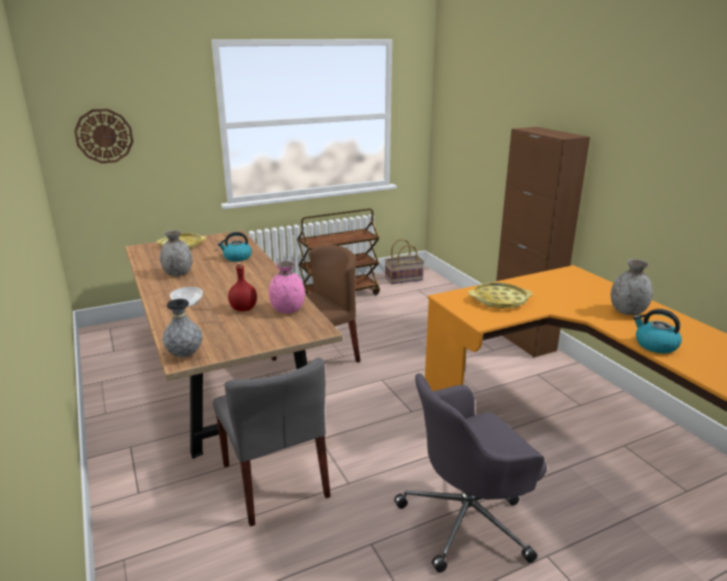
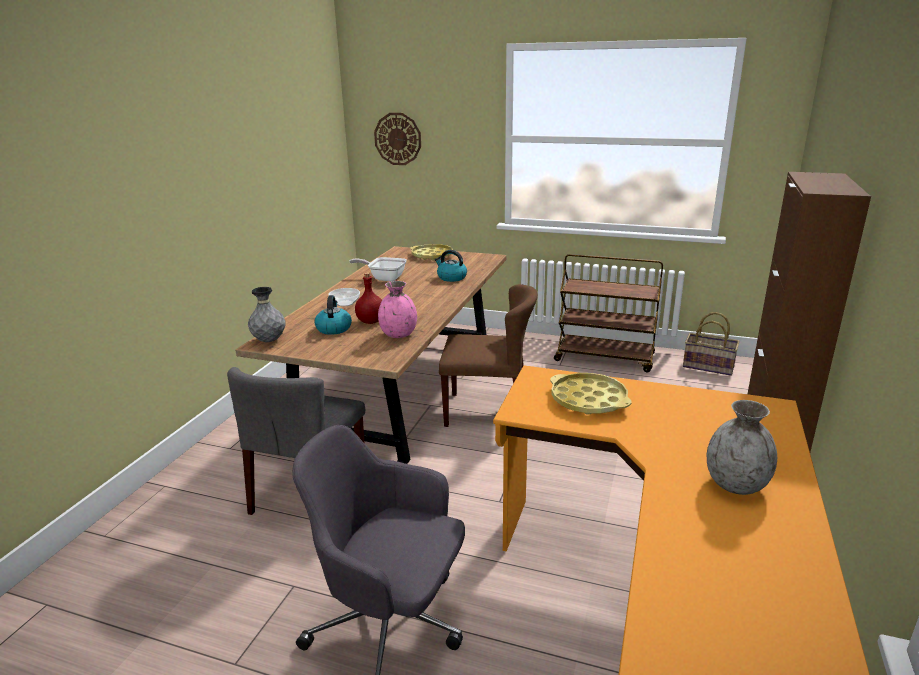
camera: 45 degrees right, 0 degrees up
(178, 273) = (384, 278): grey vase -> frying pan
(655, 345) = (673, 539): kettle -> kettle (333, 328)

